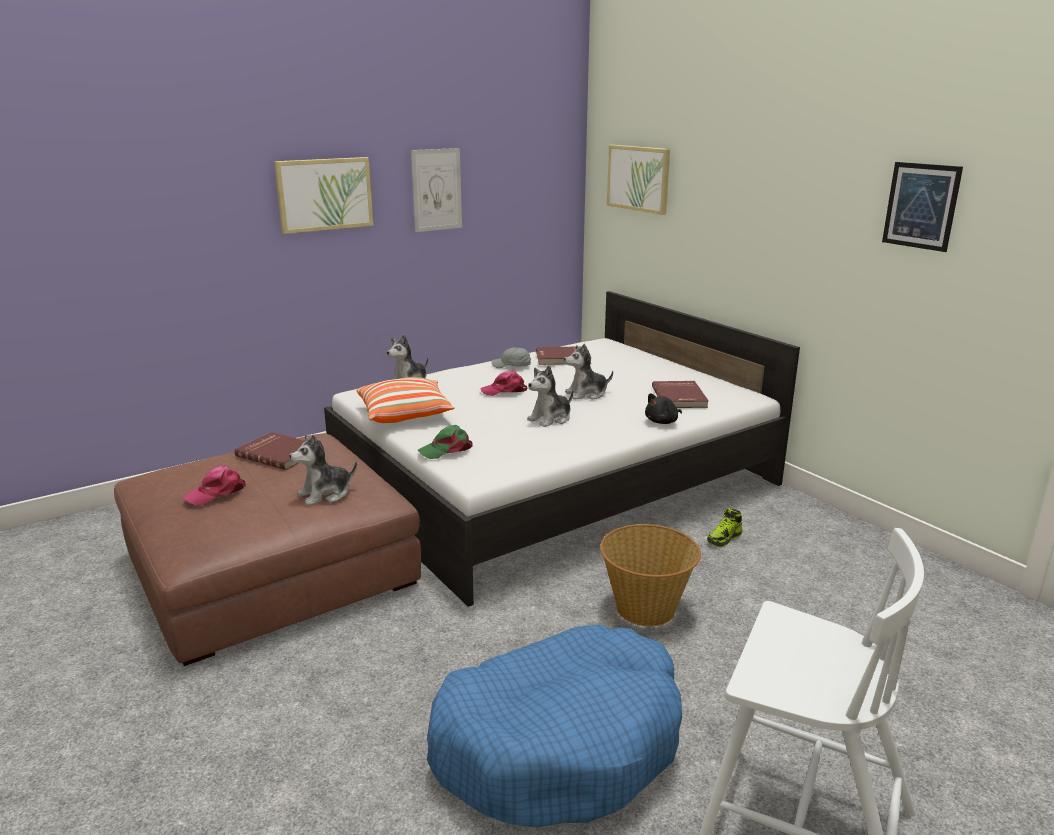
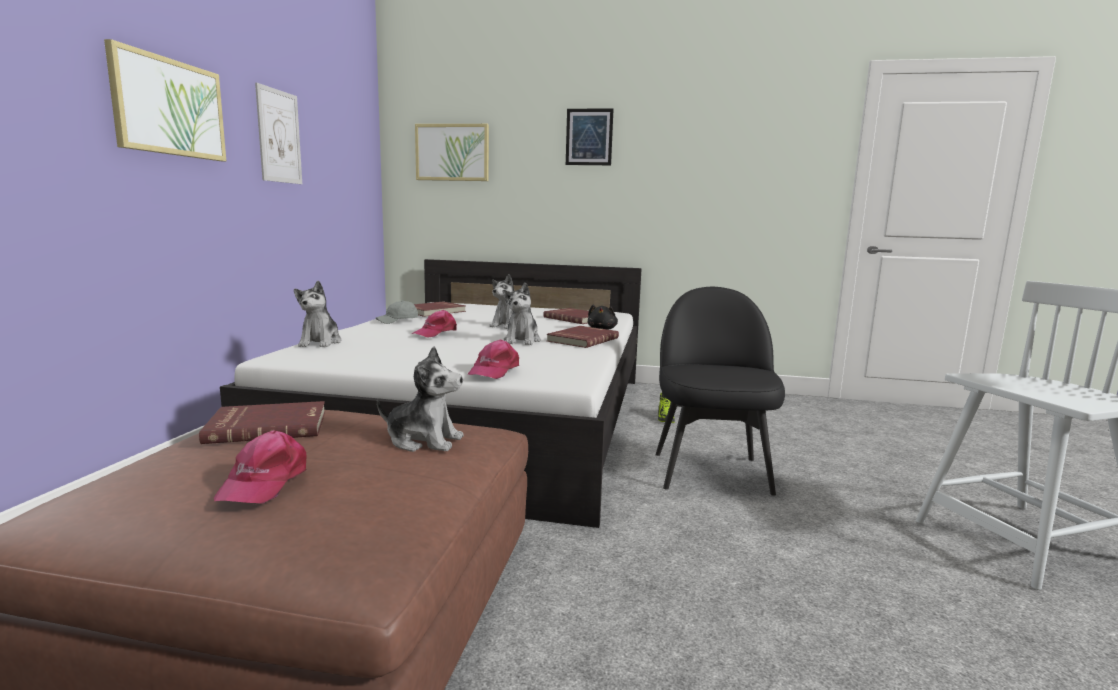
camera: 45 degrees left, 10 degrees down
(325, 494) = (424, 440): plush toy -> plush toy turned 90 degrees counterclockwise
(405, 414) = (378, 360): pillow -> none
(447, 450) = (494, 370): green cap -> pink cap
(559, 743) = (857, 582): blue dog bed -> none
(605, 431) = (581, 339): none -> red book
(646, 608) = (710, 471): basket -> black chair
(921, 206) = (728, 149): picture -> picture (589, 137)

